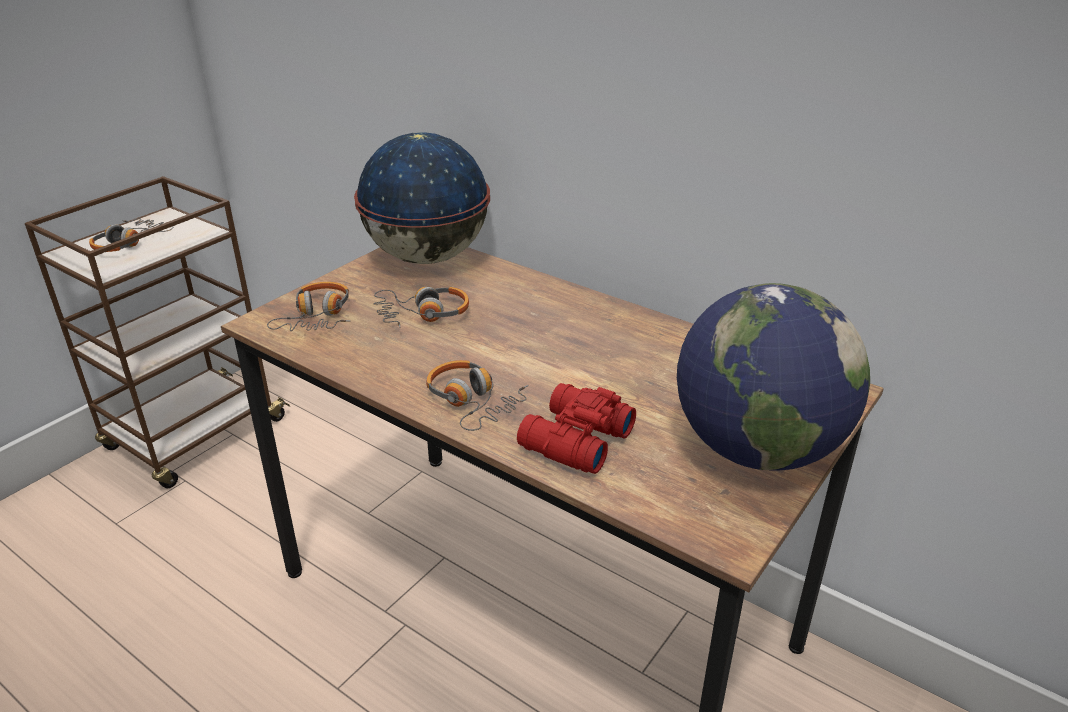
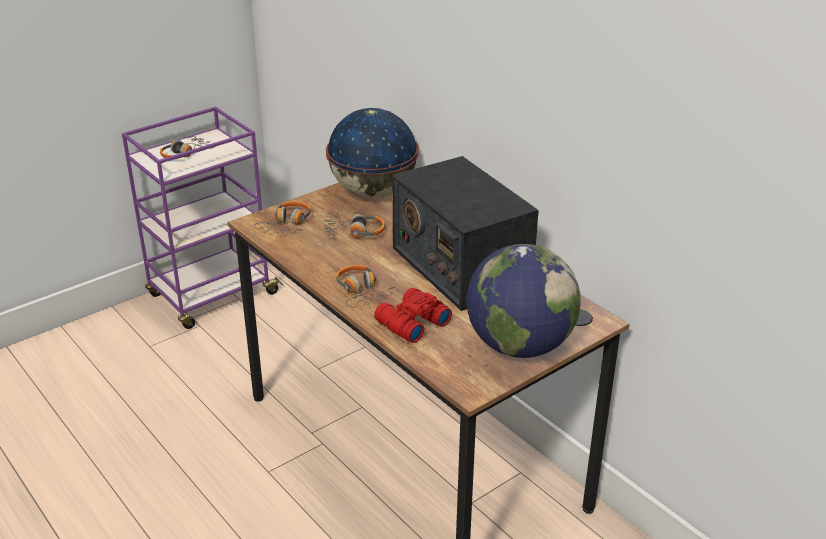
camera: 15 degrees right, 0 degrees up
(193, 436) = (211, 295): brown cart -> purple cart
(600, 341) = (459, 266): none -> radio

